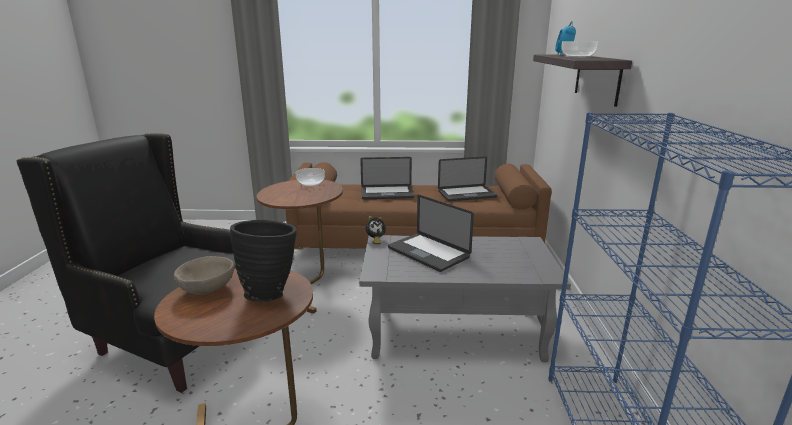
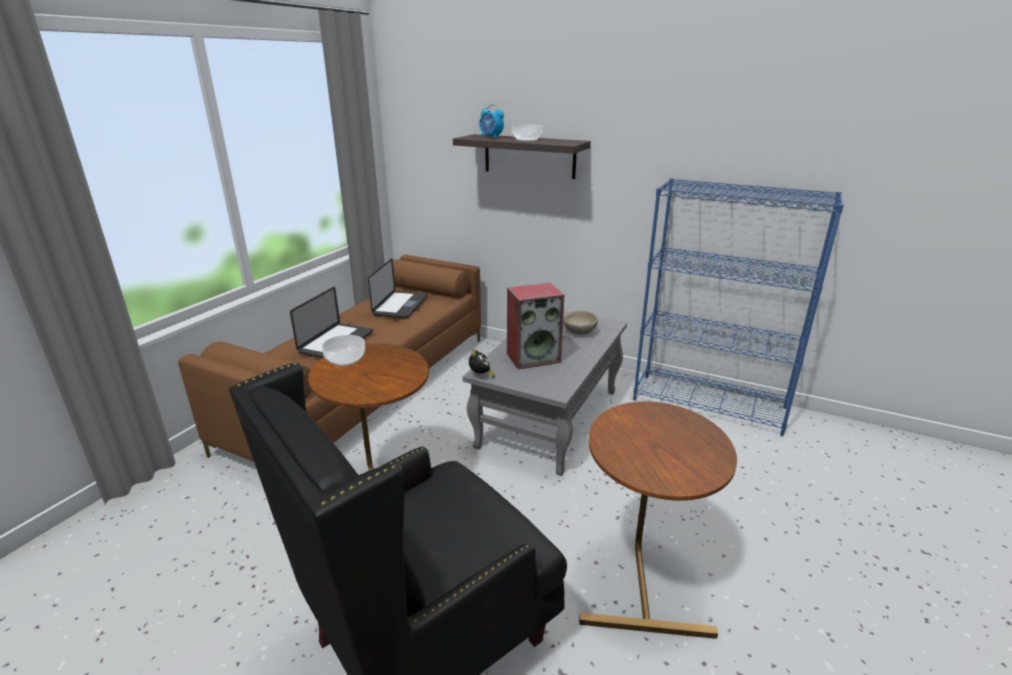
camera: 65 degrees left, 5 degrees up
(208, 289) = (633, 458): beige bowl -> beige bowl (578, 332)
(270, 292) = (655, 423): black vase -> none
(428, 253) = (534, 357): laptop -> speaker

